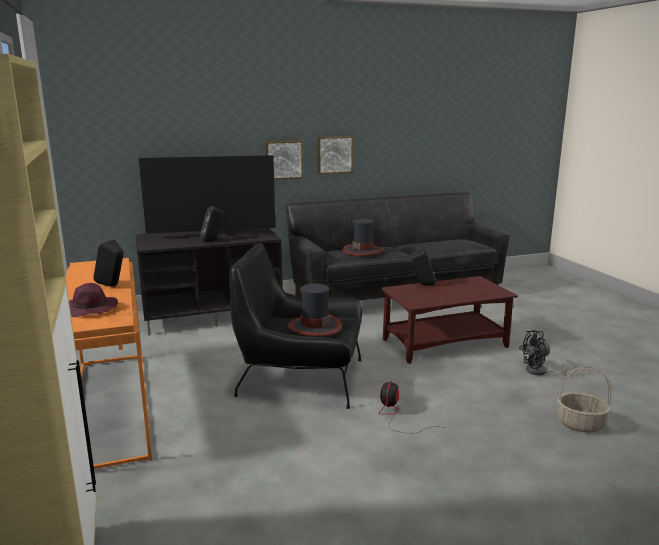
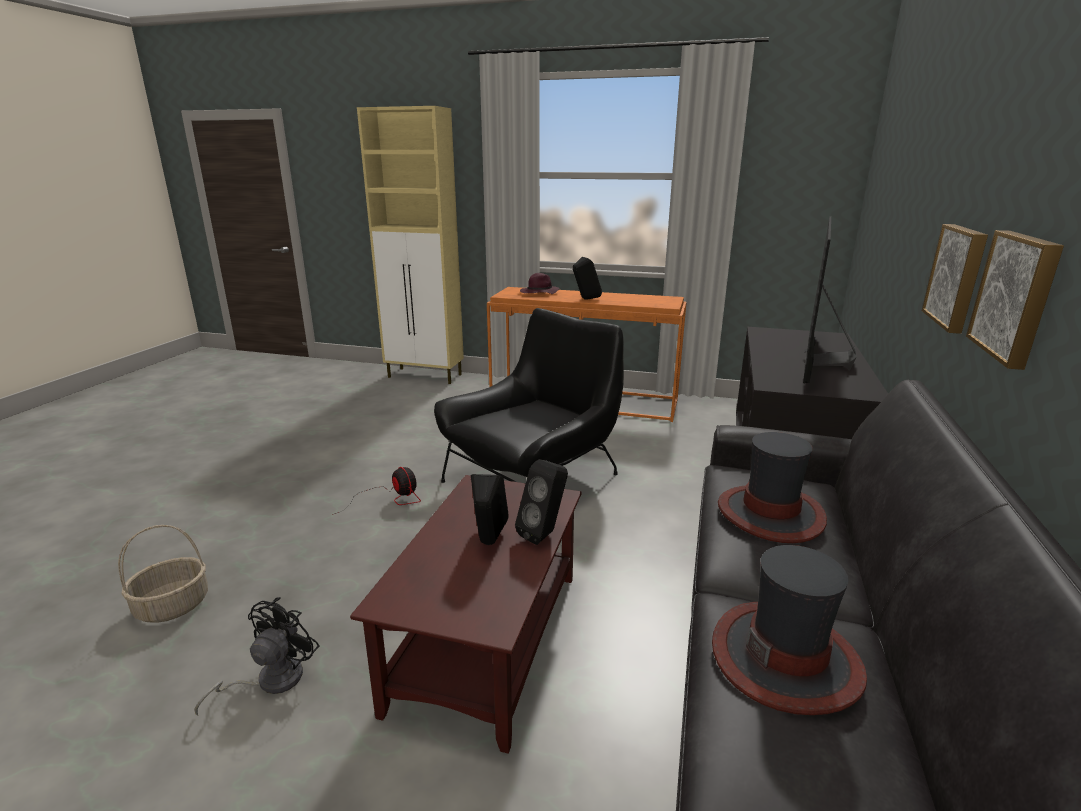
camera: 125 degrees right, 5 degrees up
(213, 240) = (774, 356): black speaker -> black speaker (488, 543)
(314, 327) = (514, 418): hat -> hat (786, 658)

